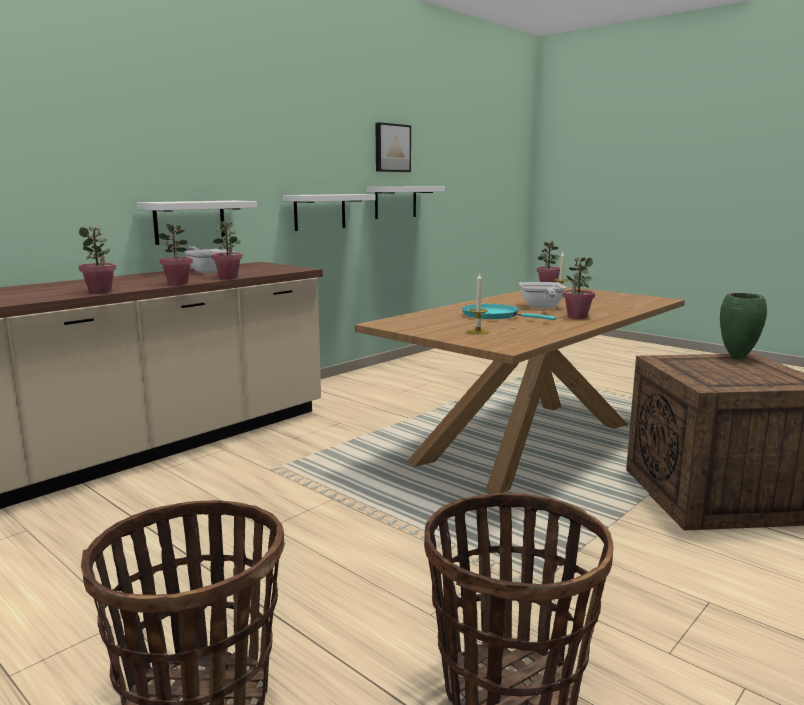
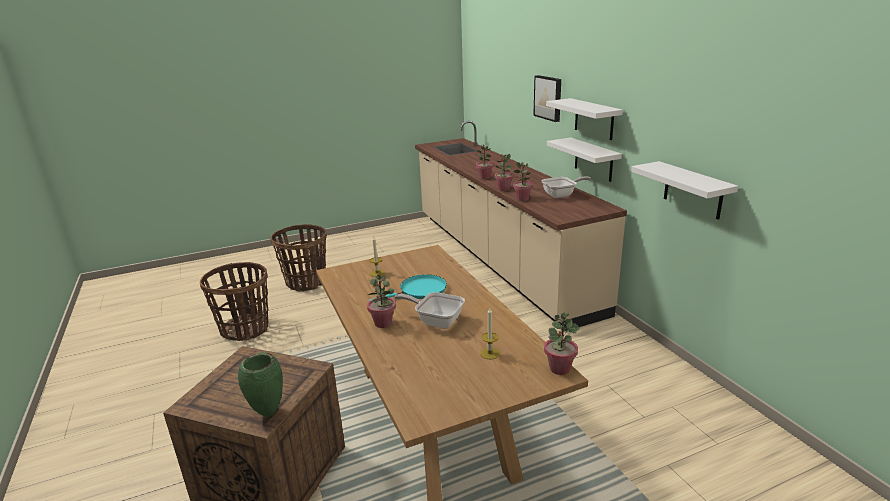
camera: 115 degrees right, 10 degrees up
(391, 148) = (821, 141): picture -> picture (548, 98)
(395, 202) = (811, 221): white shelf -> white shelf (594, 119)

